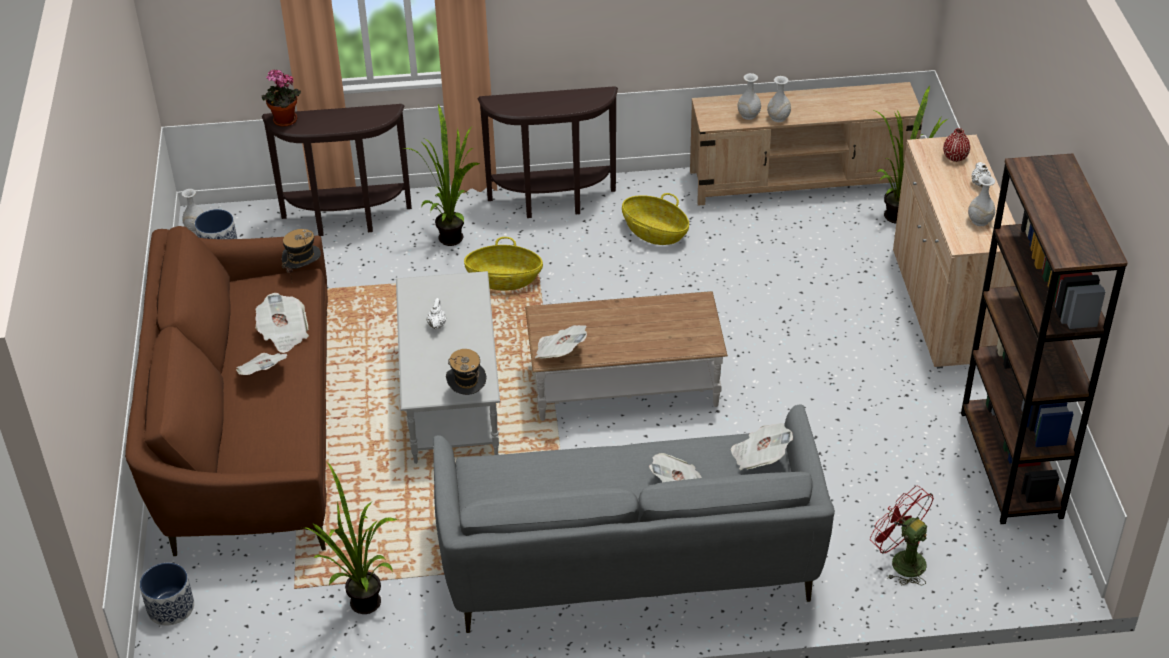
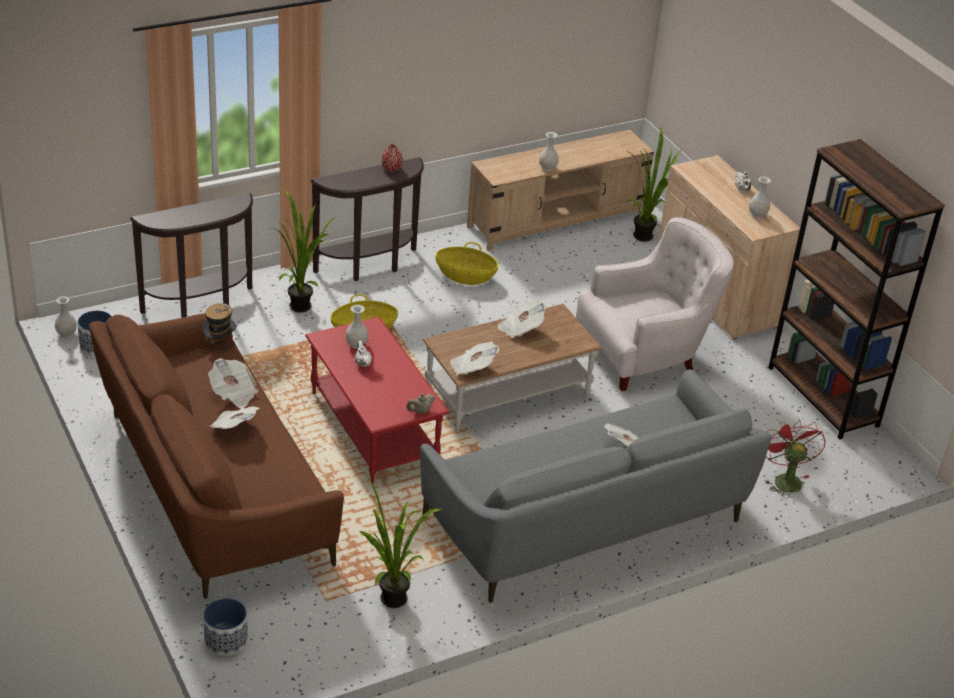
camera: 25 degrees left, 5 degrees down
(284, 121) = (154, 220): potted plant -> none
(451, 398) = (372, 429): grey coffee table -> red coffee table
(467, 394) = (420, 411): hat -> beige teapot
(748, 115) = (523, 169): white vase -> white vase (356, 344)
(759, 457) = (673, 415): newspaper -> newspaper (520, 328)
(817, 367) = (646, 354): none -> white armchair
(901, 560) = (785, 479): red fan -> red fan turned 60 degrees clockwise
(955, 157) = (712, 173): red vase -> red vase (392, 168)

